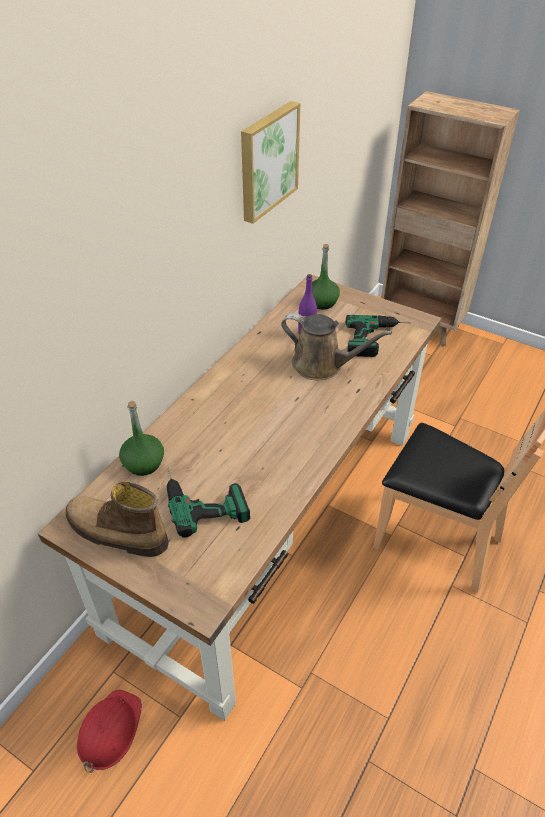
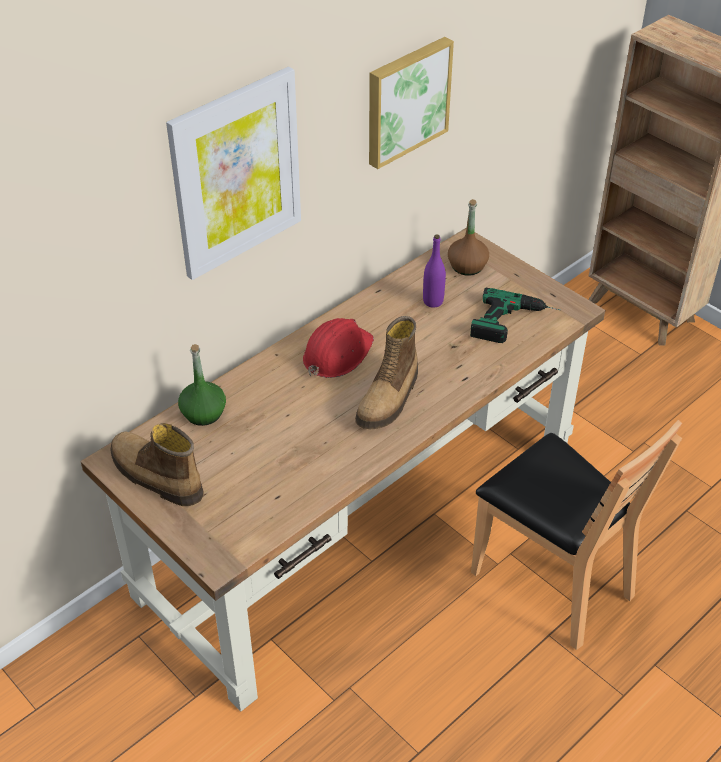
camera: 15 degrees right, 0 degrees up
(109, 731) = (119, 691): red hard hat -> red hard hat (337, 353)
(144, 231) = (236, 173): none -> picture
(203, 498) = (253, 460): power drill -> none
(303, 419) = (389, 399): none -> boot
(322, 302) = (467, 266): green bottle -> brown bottle
(322, 365) = (435, 342): brown watering can -> none

